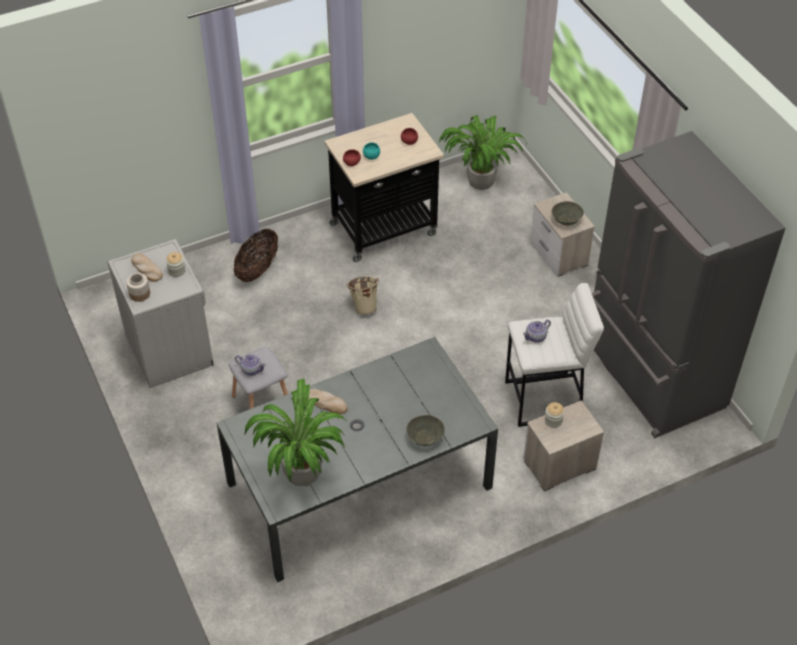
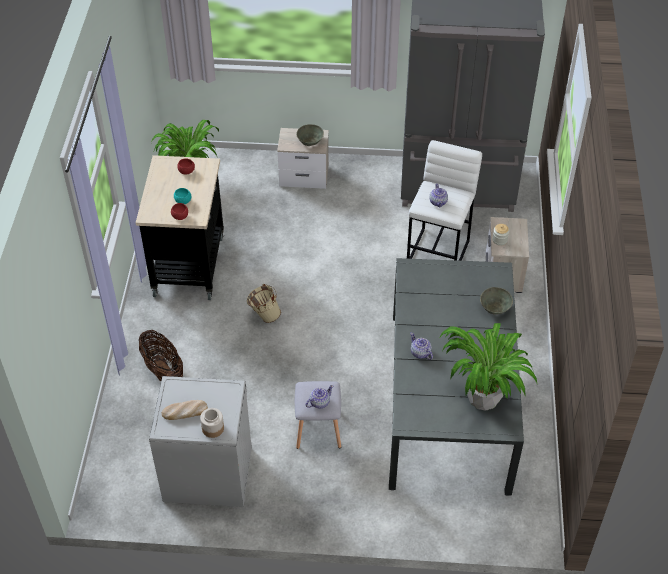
camera: 60 degrees left, 0 degrees up
(176, 270) = (205, 390): jar -> none
(326, 403) = (420, 353): bread -> teapot

